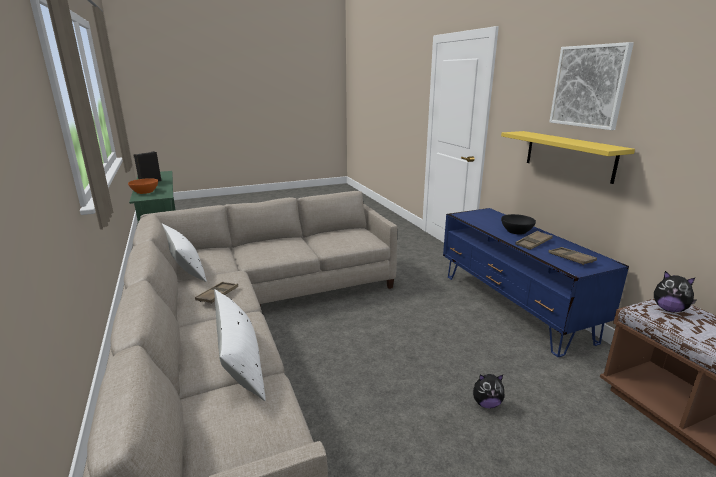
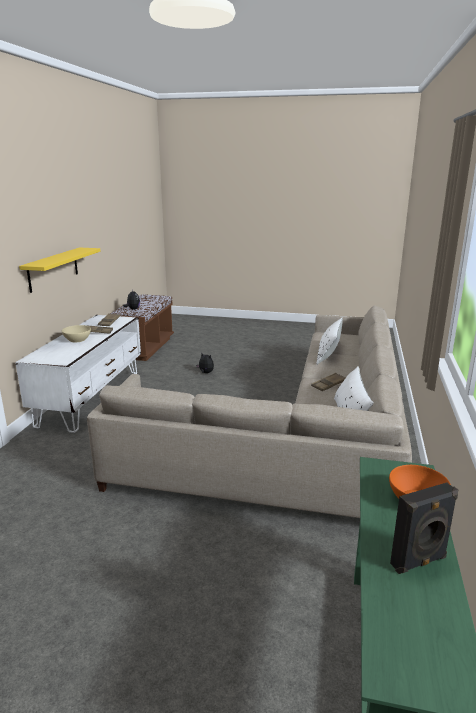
camera: 145 degrees left, 0 degrees up
(512, 306) = (91, 397): blue tv stand -> white tv stand
(516, 231) = (77, 339): black bowl -> beige bowl
(589, 86) = (50, 214): picture -> none

